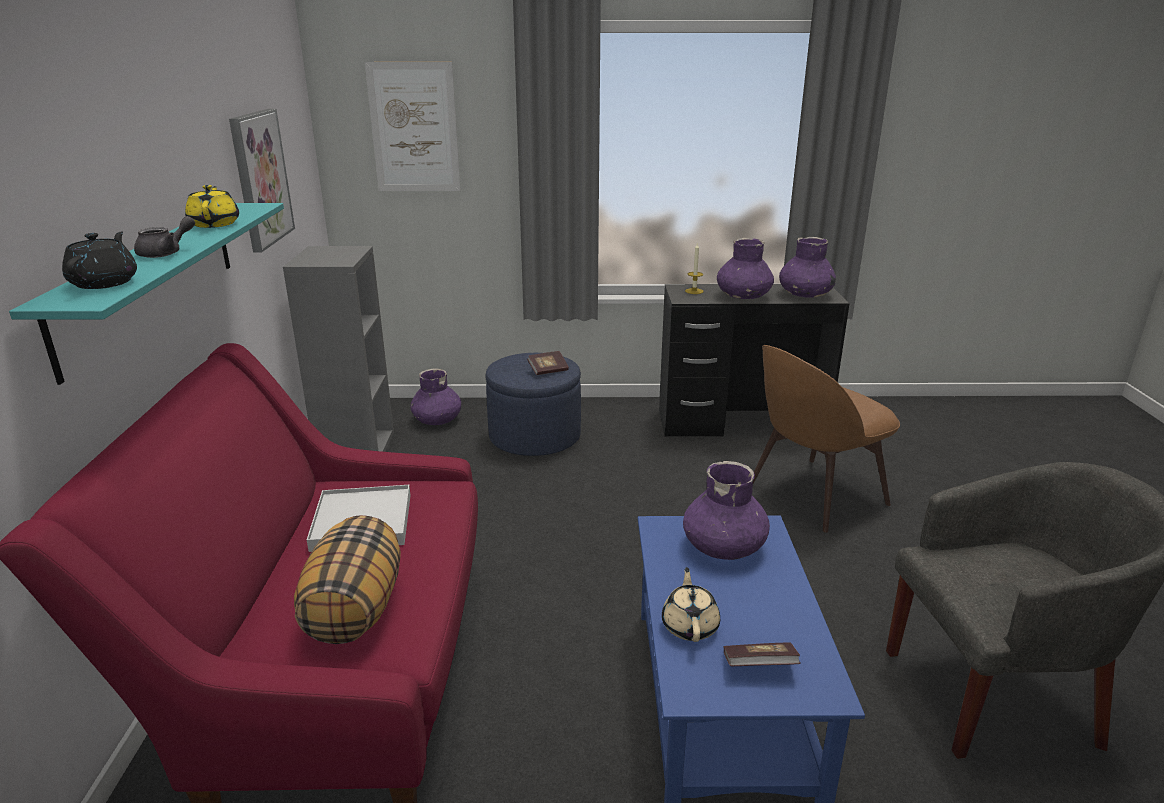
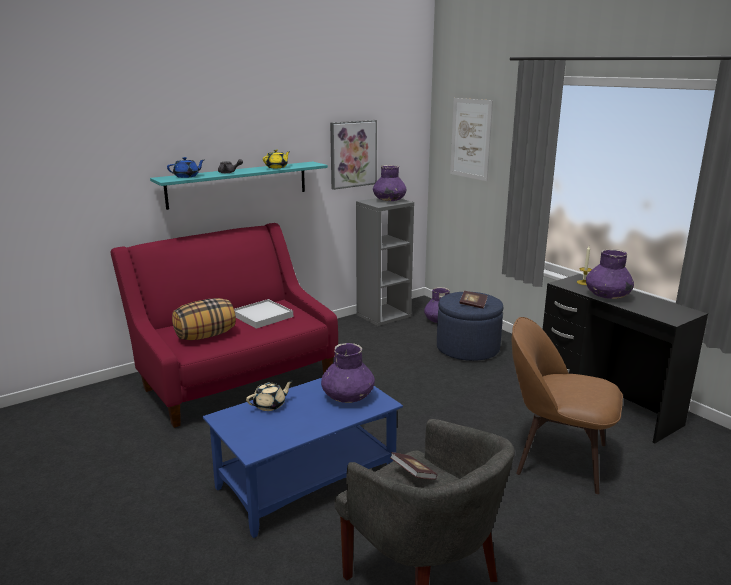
camera: 55 degrees right, 5 degrees down
(105, 282) = (187, 176): black teapot -> blue teapot
(759, 666) = (256, 429): book -> book (413, 474)
(805, 295) = (658, 311): purple vase -> purple vase (389, 200)

